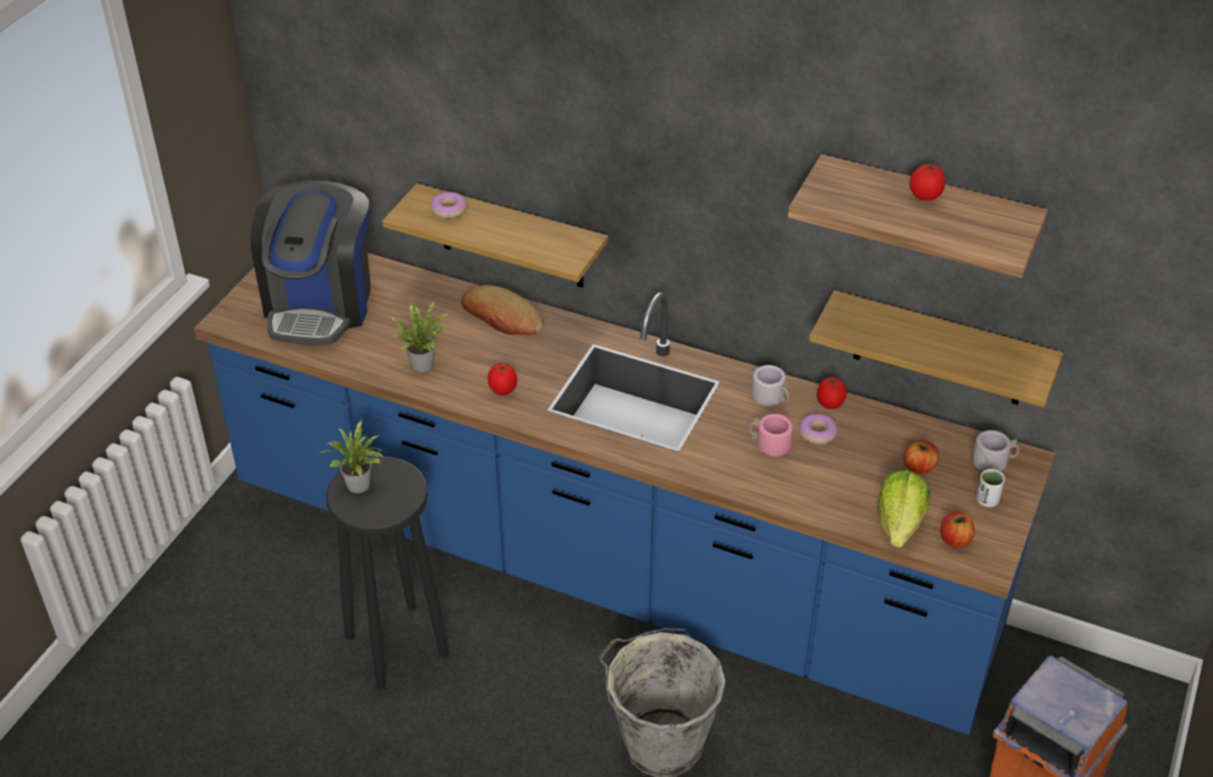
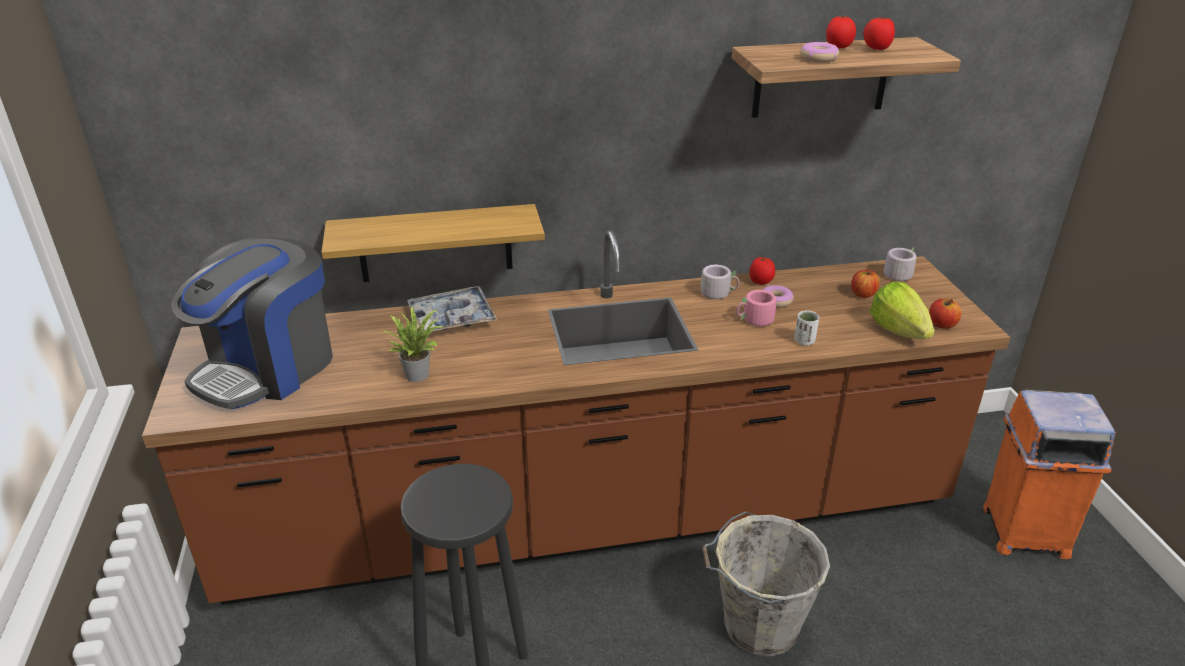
camera: 35 degrees left, 10 degrees down
(320, 304) = (268, 368): coffee machine -> coffee machine turned 60 degrees clockwise
(360, 486) = (437, 502): potted plant -> none
(449, 210) = (378, 227): donut -> donut (818, 58)
(502, 317) = (452, 318): bread -> tray
(503, 390) = (510, 365): tomato -> tomato (876, 49)
(606, 567) = (592, 519): blue counter -> brown counter
(940, 350) = (831, 203): shelf -> none
(987, 500) = (926, 295): white cup -> white cup (804, 341)

